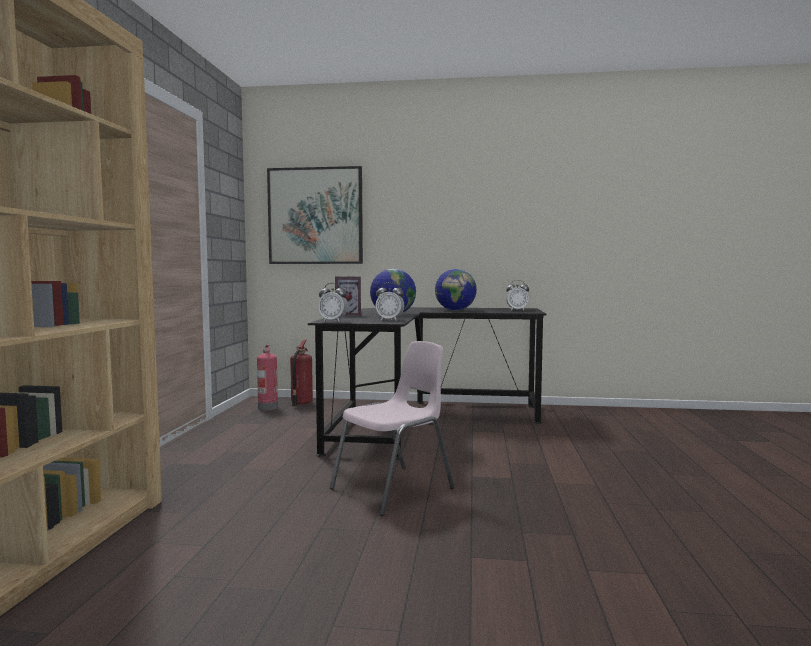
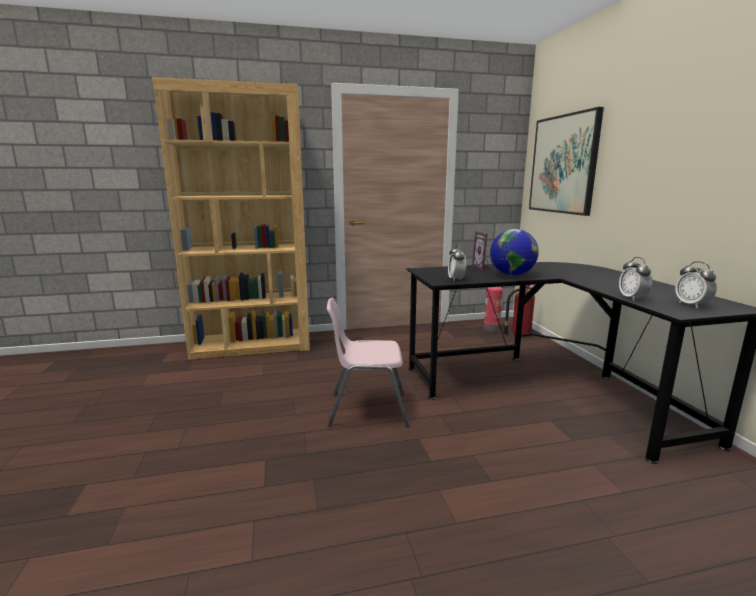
camera: 70 degrees right, 10 degrees up
(333, 321) = (423, 270): alarm clock -> alarm clock (632, 298)
(395, 489) = (367, 409): pink chair -> pink chair turned 150 degrees clockwise
(455, 310) = (614, 285): globe -> none

